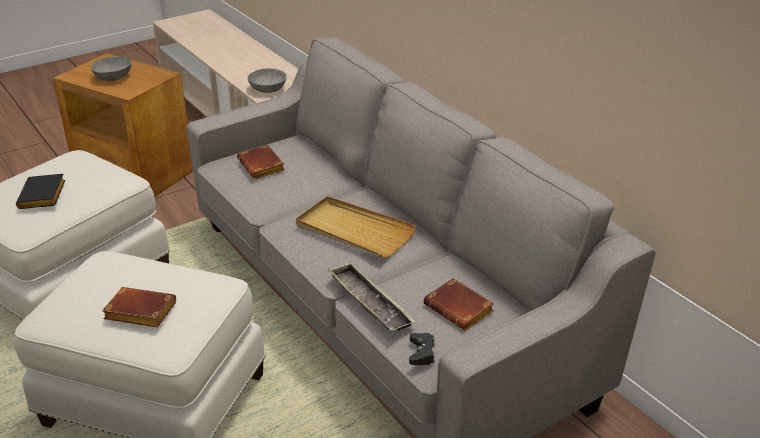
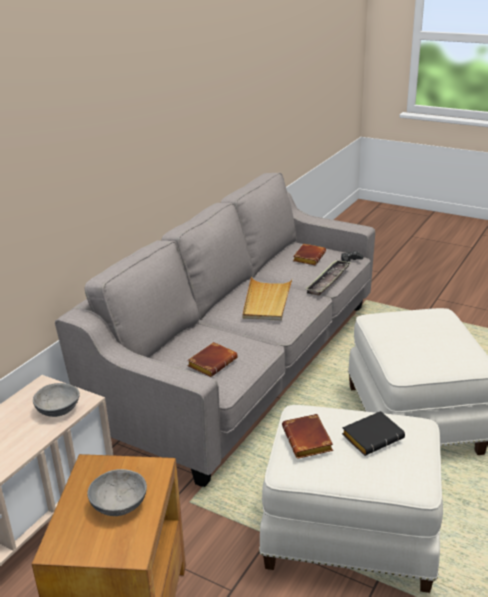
camera: 115 degrees left, 5 degrees down
(138, 313) = (433, 327): brown book -> brown book (309, 441)

